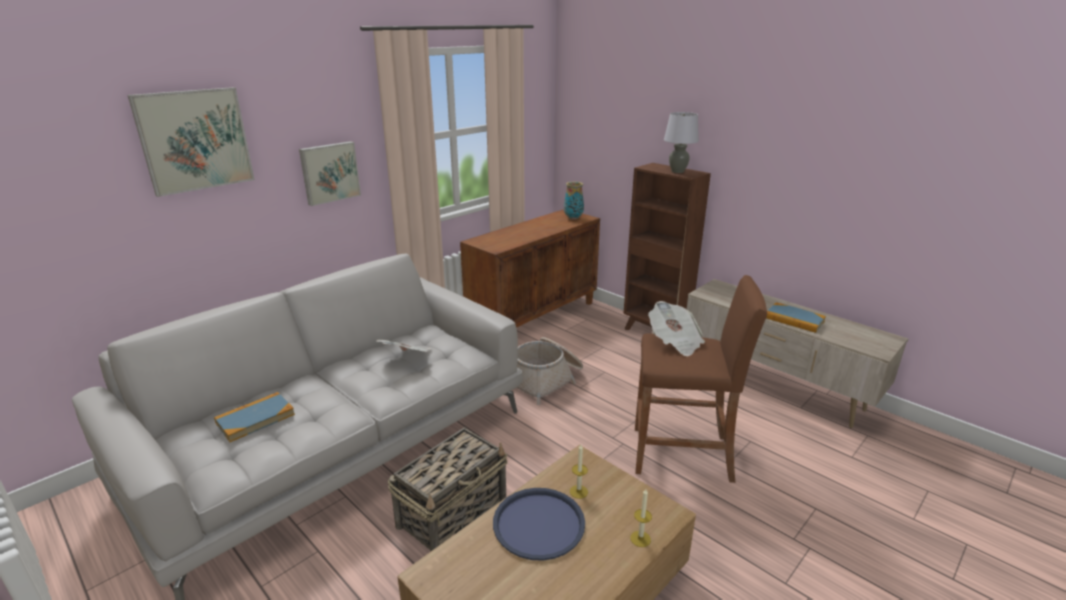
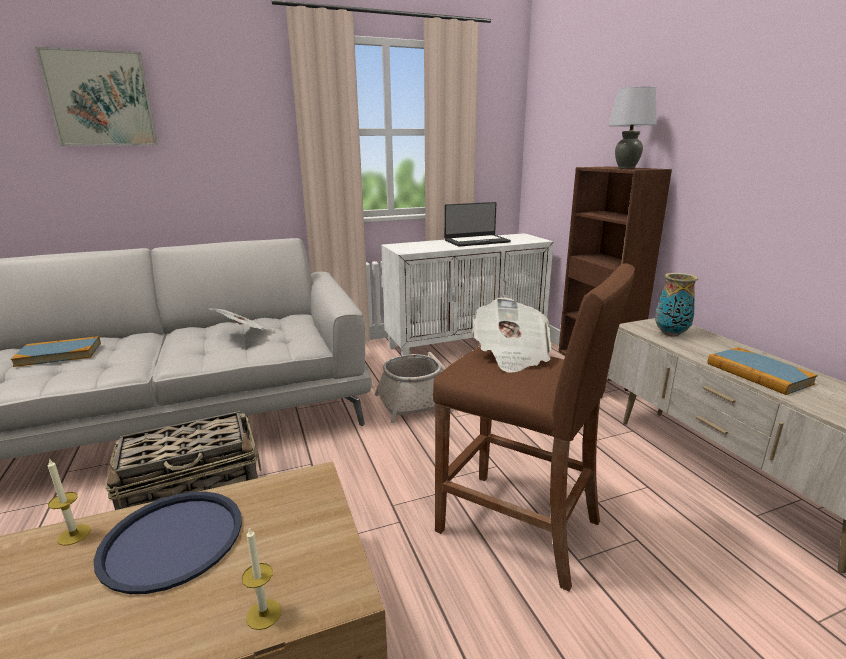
camera: 25 degrees right, 5 degrees down
(329, 172) = (241, 151): picture -> none
(534, 317) = (466, 344): brown cabinet -> white cabinet
(539, 226) = (476, 241): none -> laptop
(573, 218) = (522, 239): vase -> vase (671, 334)
(578, 491) = (265, 516): candle -> candle (74, 535)

